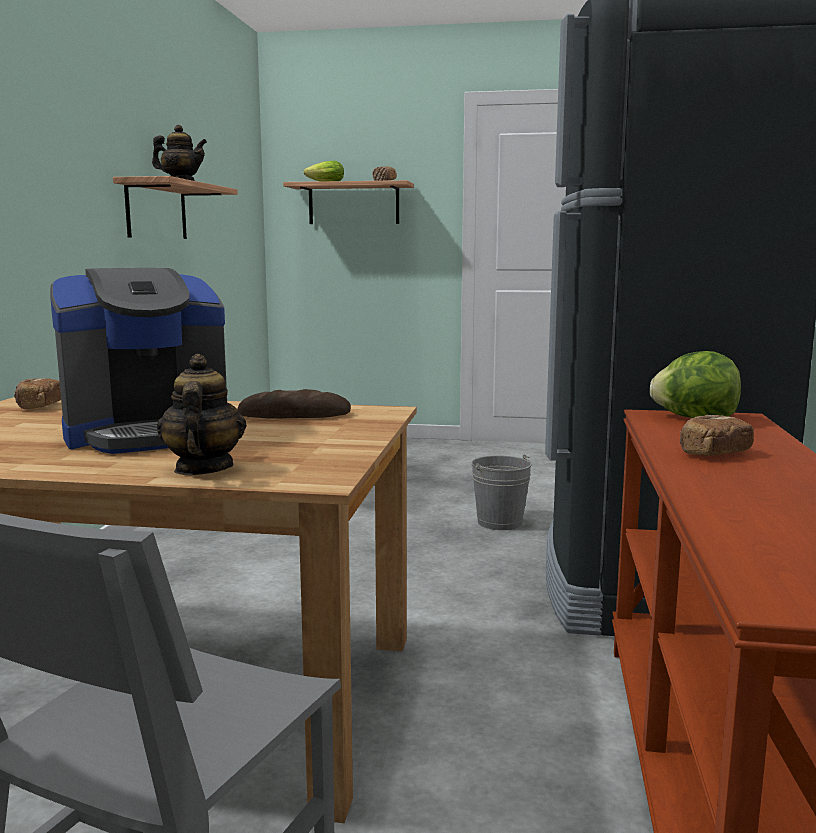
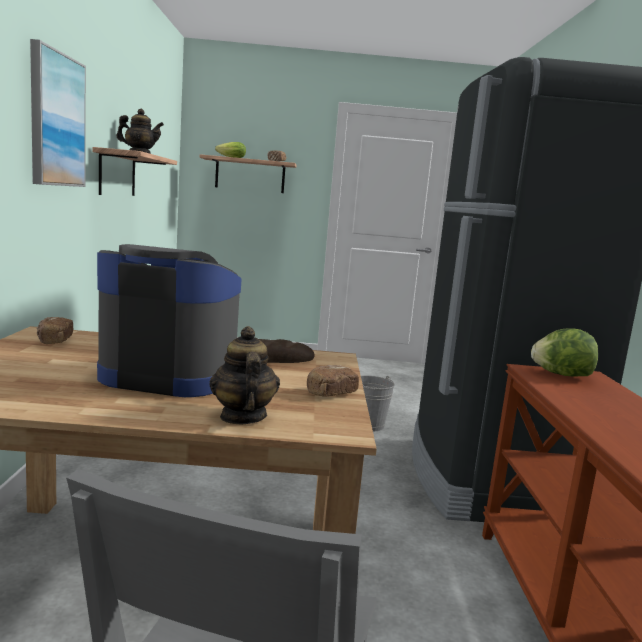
camera: 10 degrees left, 0 degrees up
(53, 145) = (56, 120): none -> picture
(147, 434) = (168, 376): coffee machine -> coffee machine turned 135 degrees counterclockwise
(713, 453) = (602, 411): bread -> bread (330, 393)

